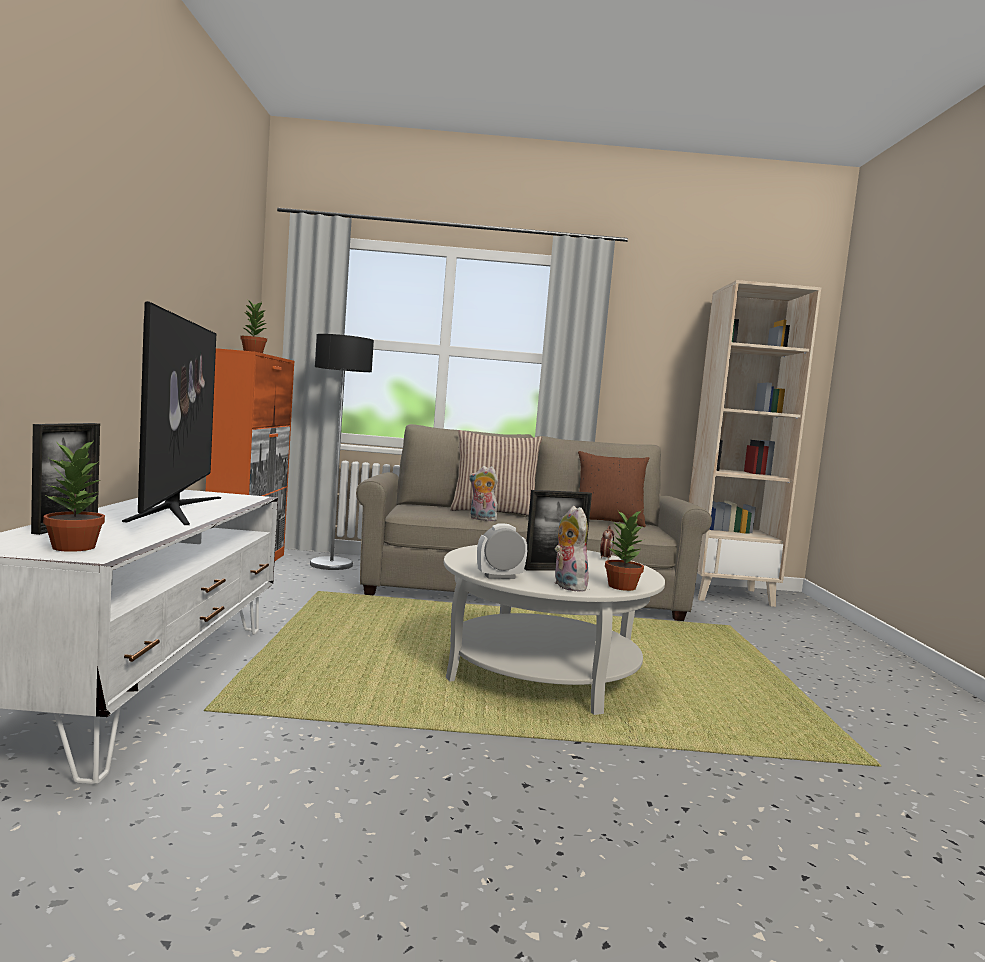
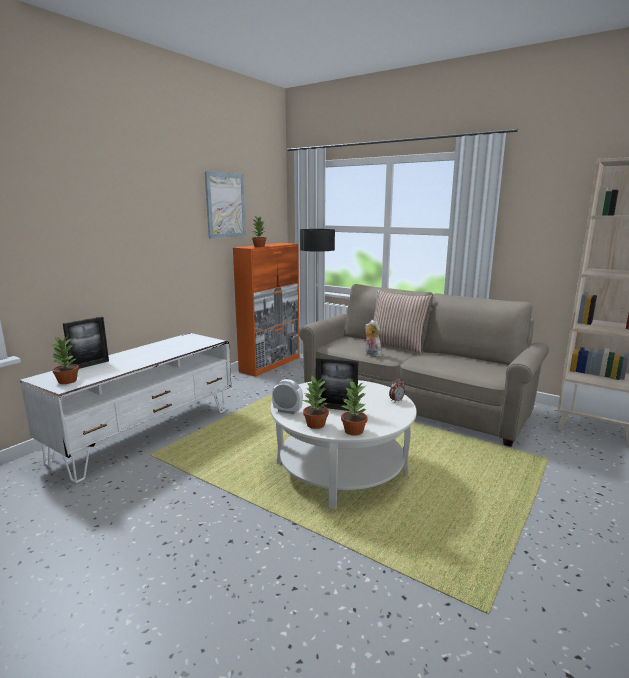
camera: 35 degrees right, 10 degrees up
(176, 509) = (158, 351): television -> none
(204, 272) = (225, 205): none -> picture
(566, 586) = (315, 425): plush toy -> potted plant
(607, 522) = (474, 361): brown pillow -> none

